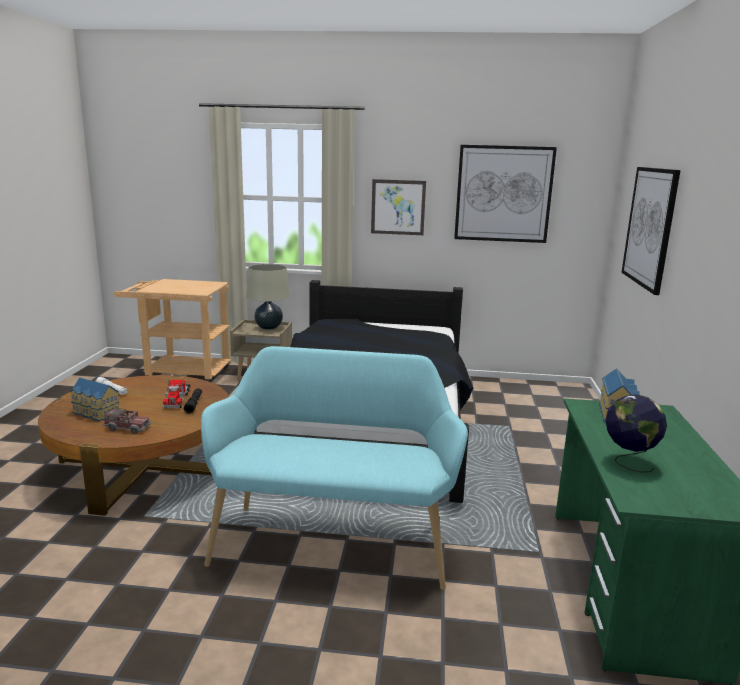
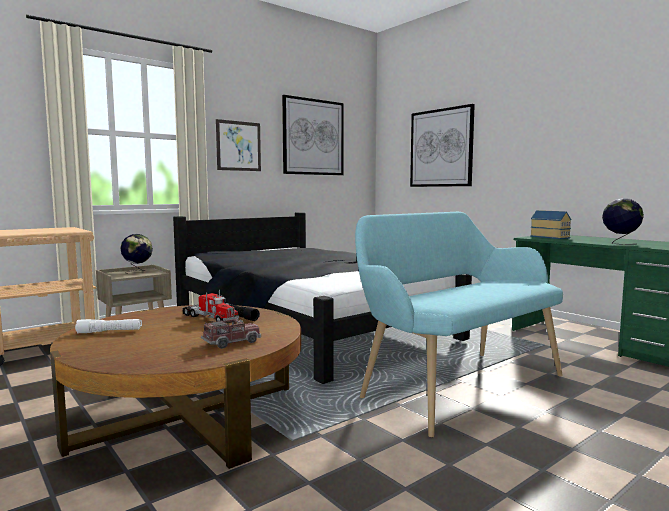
camera: 45 degrees left, 10 degrees down
(95, 413) = (153, 346): toy house -> none
(268, 327) = (138, 271): beige table lamp -> globe

